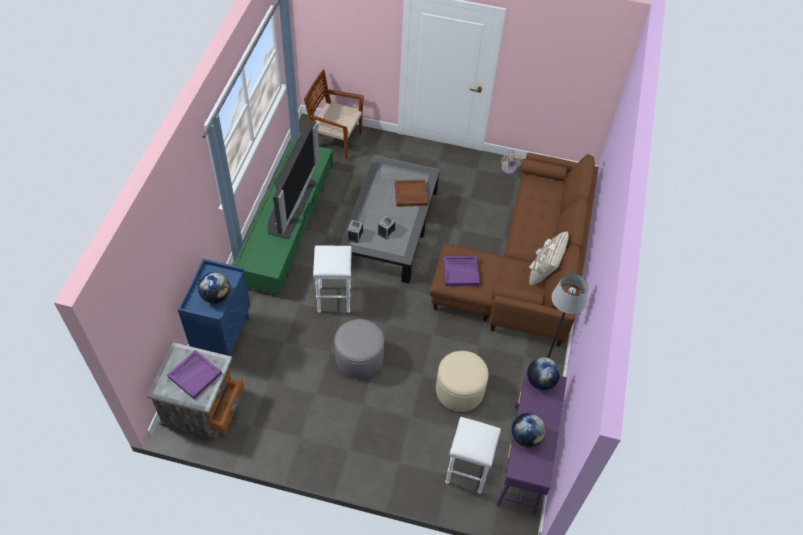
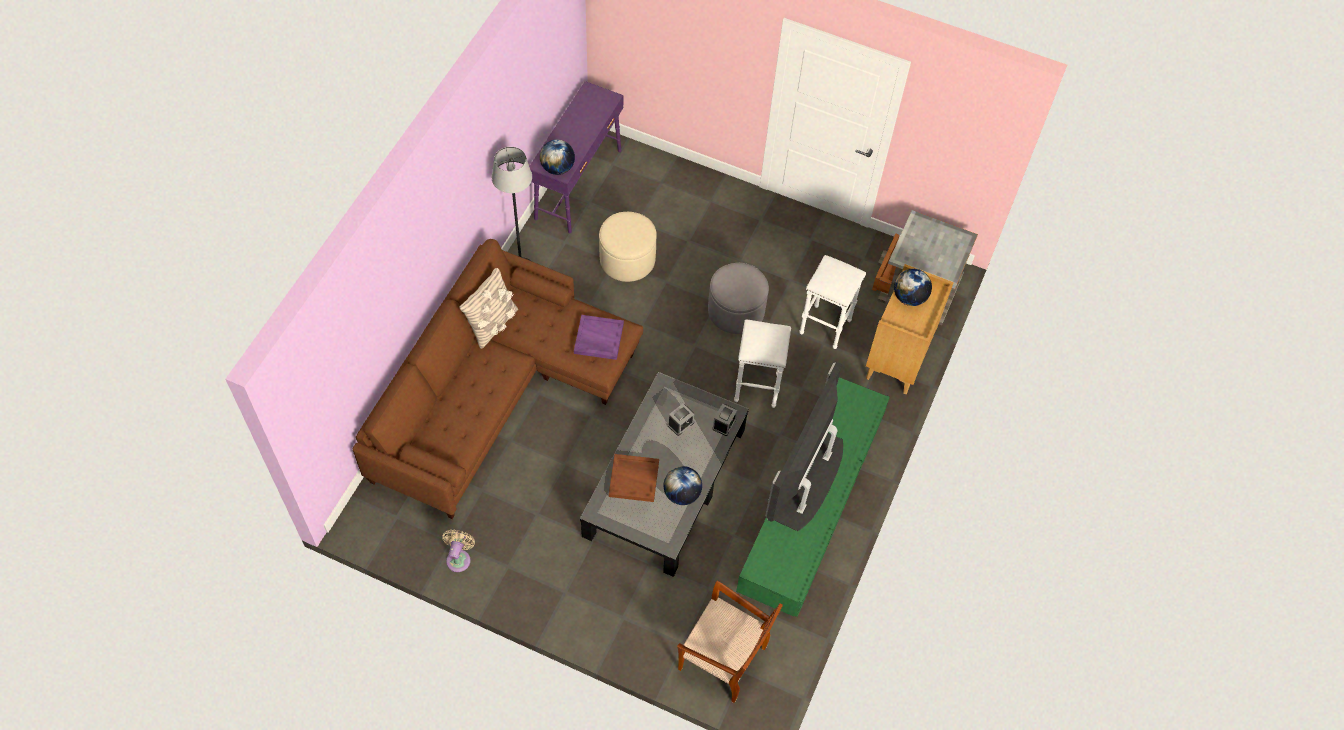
camera: 170 degrees left, 5 degrees up
(195, 375) = (928, 247): purple tray -> none
(223, 336) = (897, 360): blue cabinet -> brown cabinet
(466, 472) = (643, 181): white stool -> white stool (826, 326)
(525, 437) = (592, 122): globe -> globe (682, 494)

